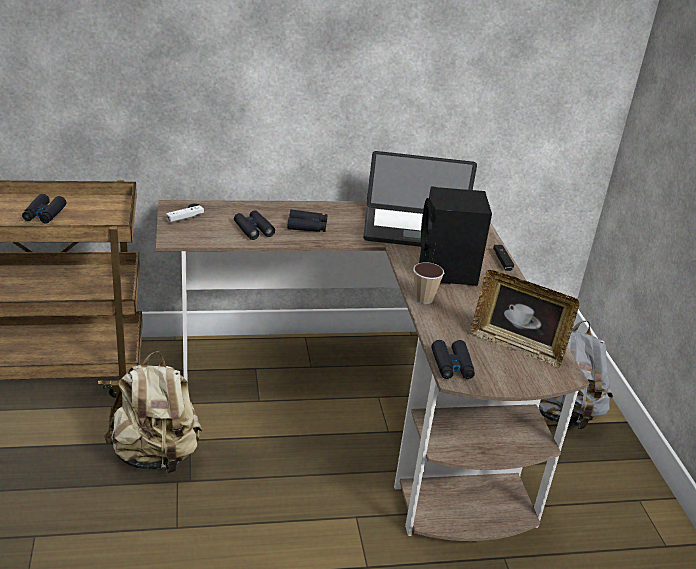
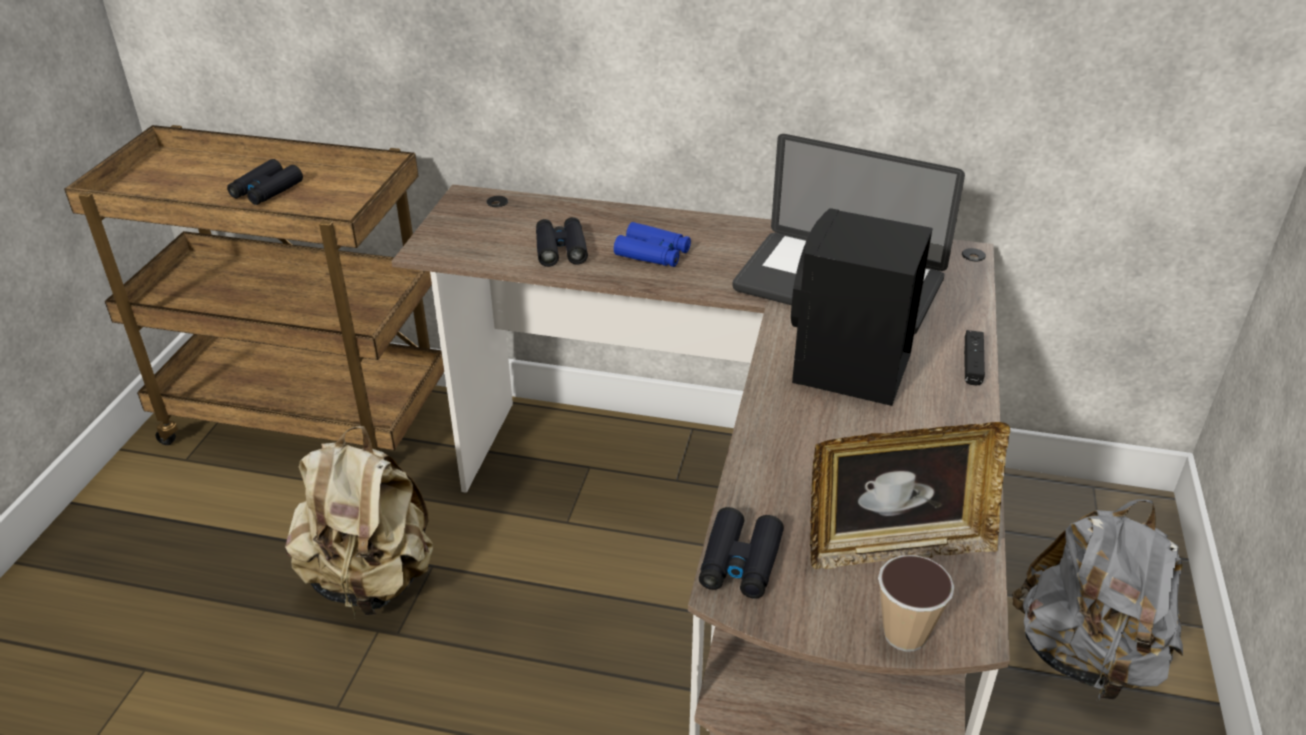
camera: 25 degrees right, 5 degrees up
(185, 218) = (468, 217): white game controller -> none
(307, 226) = (653, 253): black binoculars -> blue binoculars
(424, 299) = (771, 416): cup -> cup (905, 634)
(517, 346) = (896, 547): picture frame -> picture frame turned 60 degrees counterclockwise

